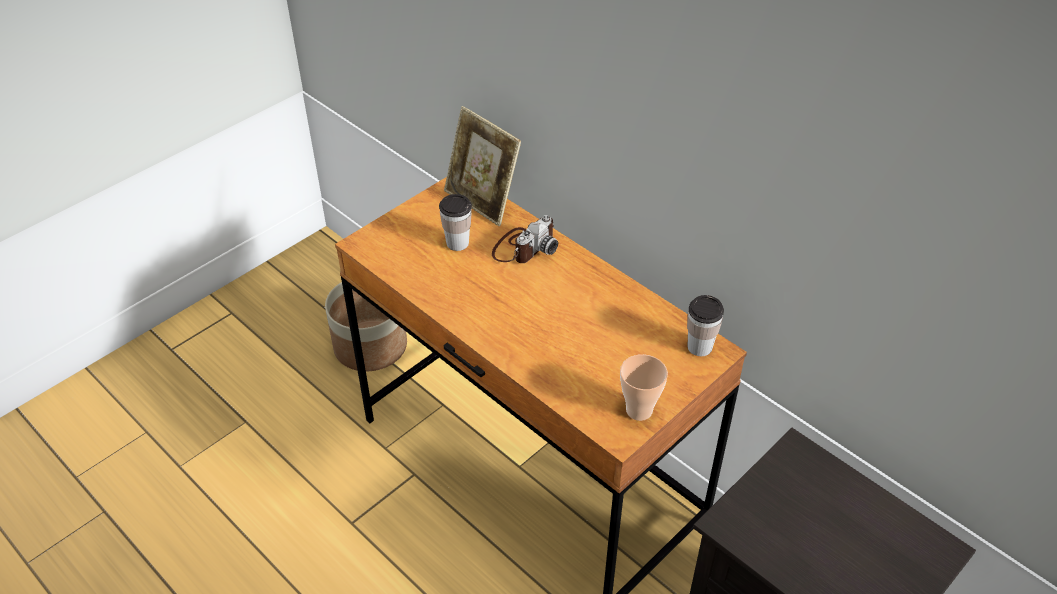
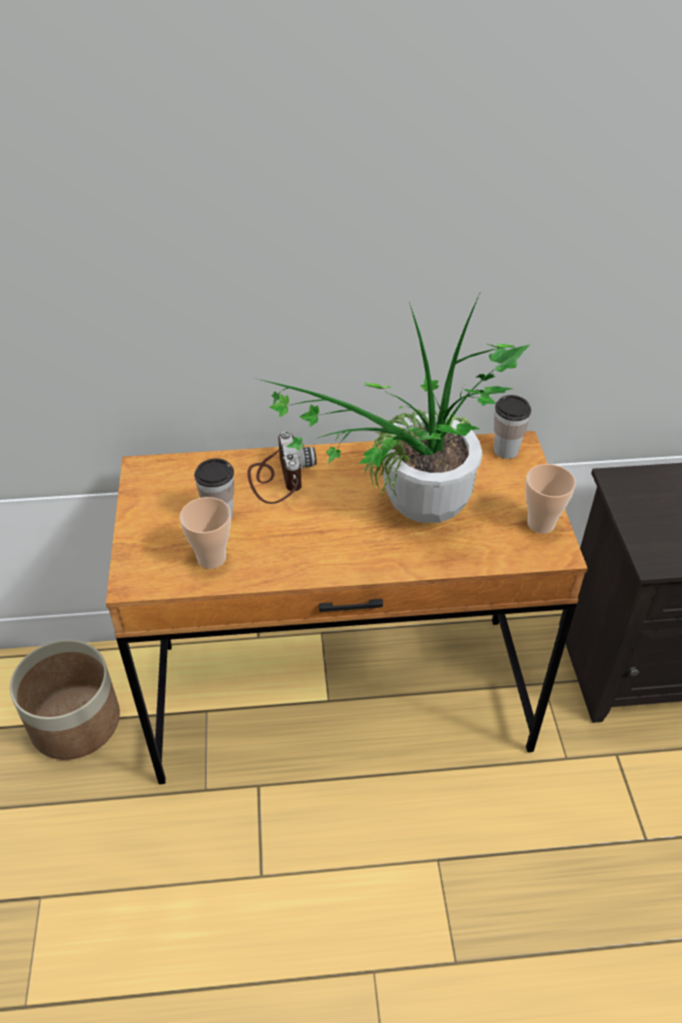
camera: 50 degrees left, 0 degrees up
(417, 263) = (211, 558): none -> cup
(482, 202) = (187, 468): picture frame -> none
(565, 333) = (411, 514): none -> potted plant

